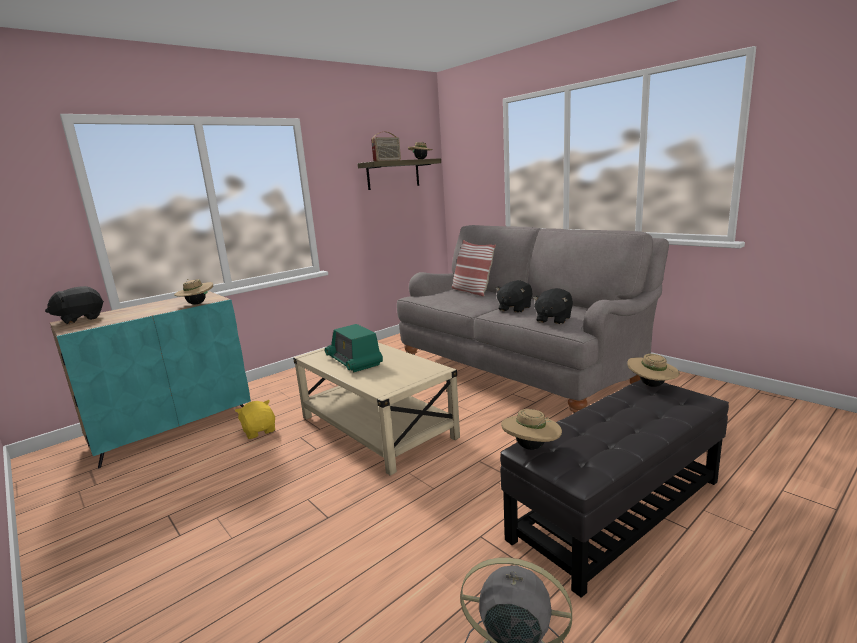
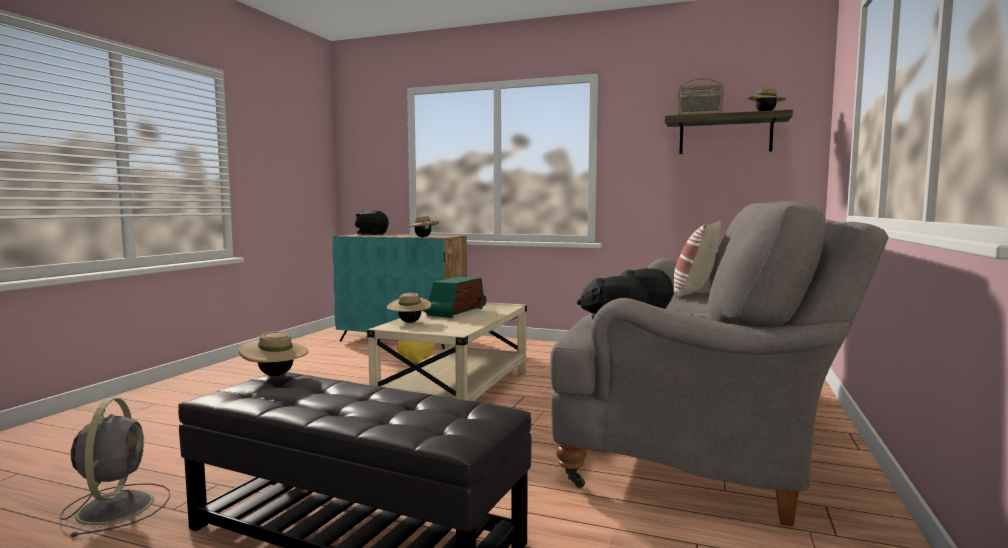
camera: 60 degrees right, 10 degrees down
(651, 385) = (482, 410): beige hat -> beige hat (409, 322)

